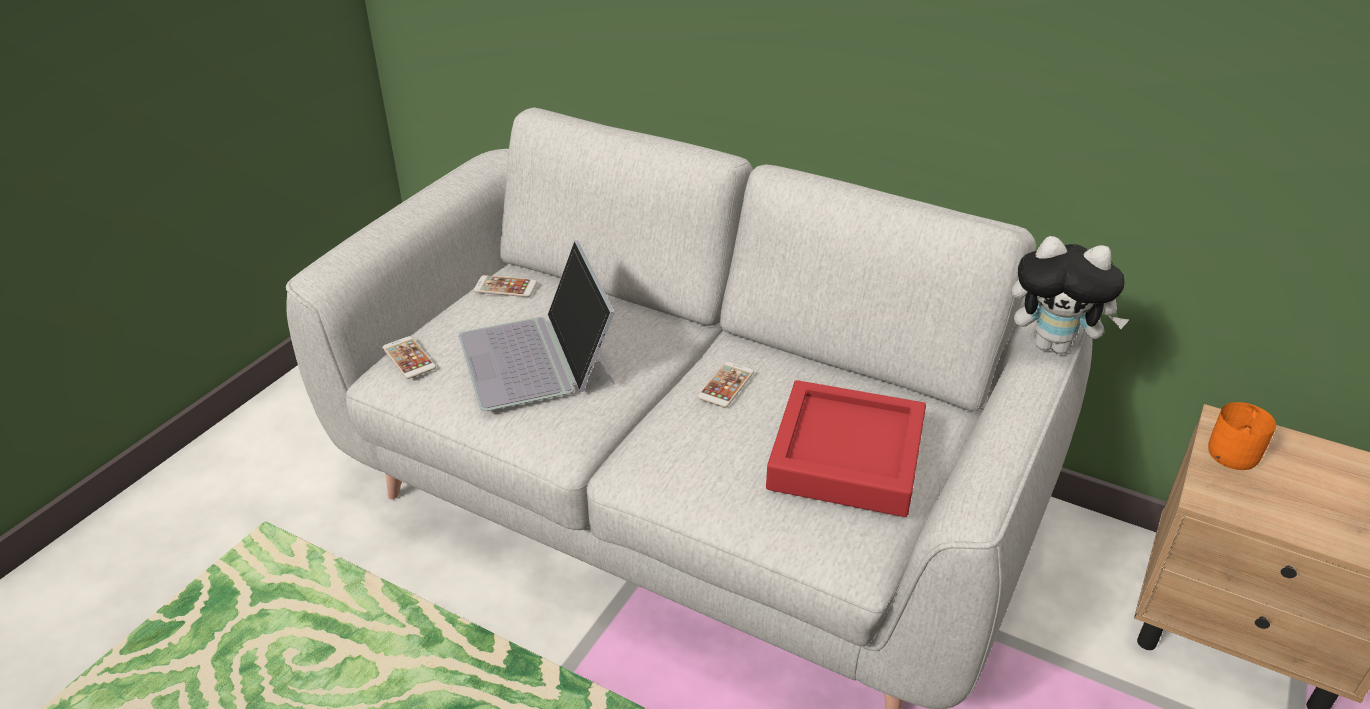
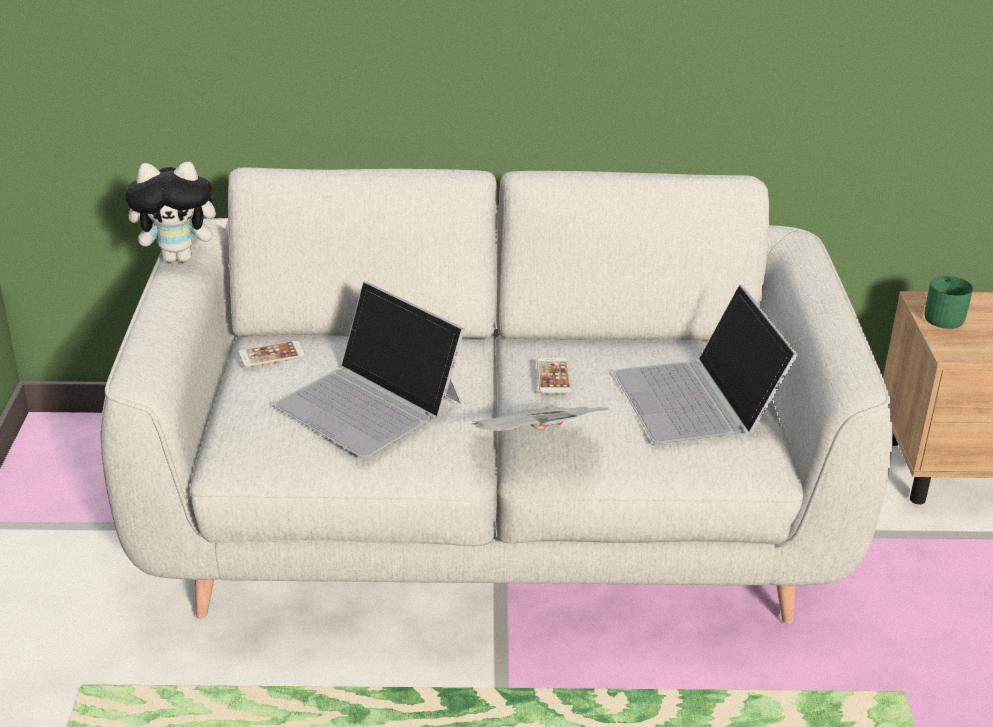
camera: 30 degrees left, 5 degrees down
(409, 358) = (242, 439): phone -> none
(643, 454) = (537, 447): none -> newspaper
(846, 457) = (698, 399): red tray -> laptop
(1054, 346) = (814, 263): plush toy -> plush toy (180, 257)
(1236, 451) = (944, 316): orange mug -> green mug

